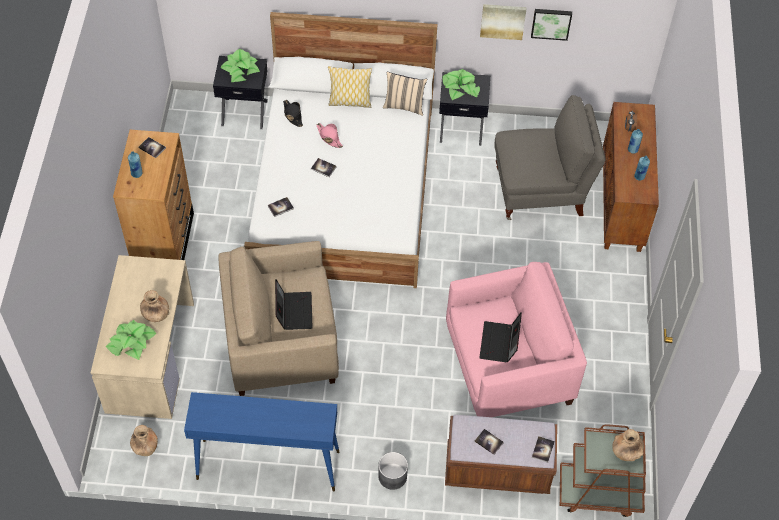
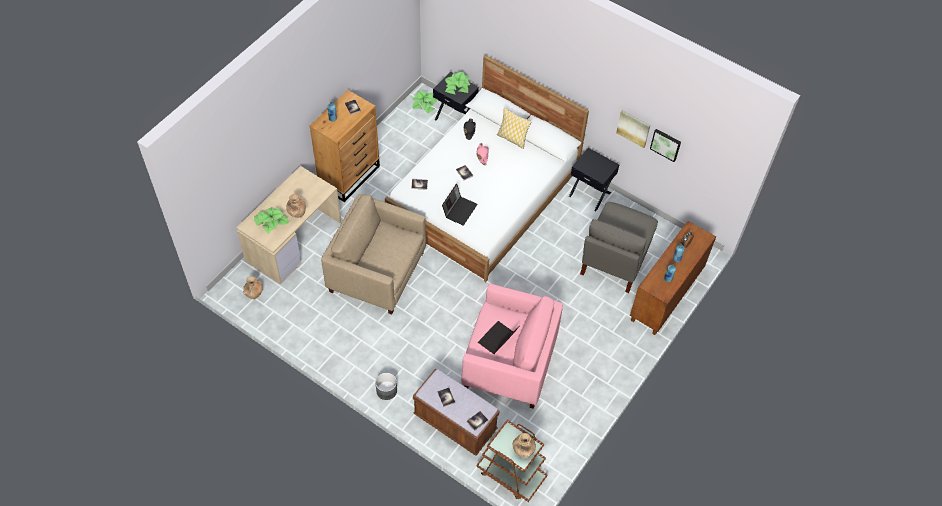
camera: 30 degrees right, 0 degrees up
(267, 465) = (316, 342): blue console table -> none
(293, 311) = (383, 253): laptop -> laptop (459, 210)
(404, 106) = (546, 158): beige pillow -> none
(460, 88) = (592, 163): potted plant -> potted plant (424, 104)
(540, 192) = (614, 261): grey armchair -> grey armchair turned 90 degrees clockwise

